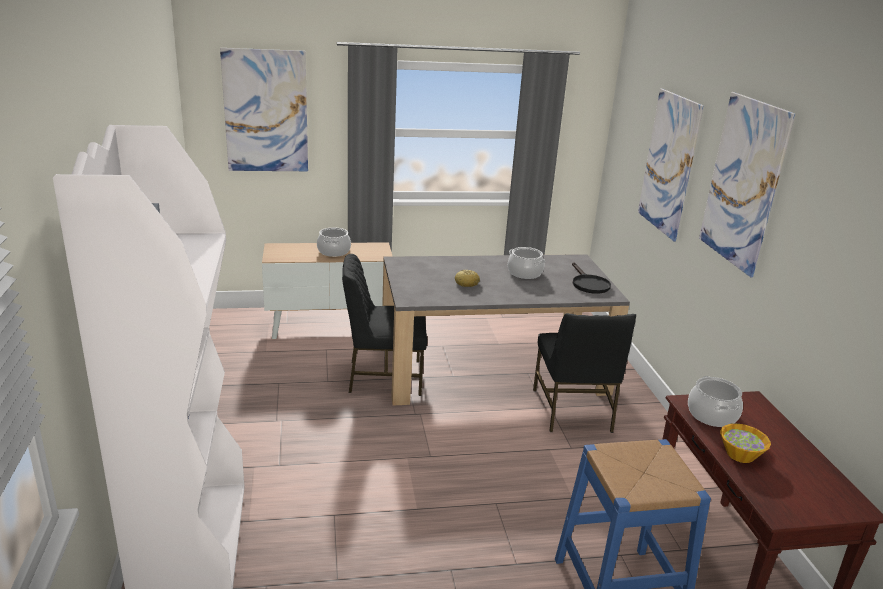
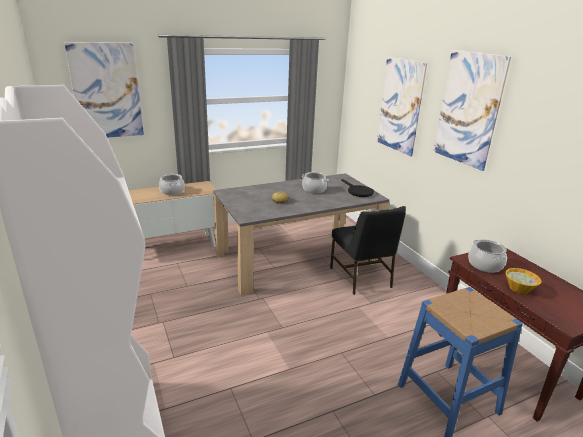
camera: 15 degrees left, 0 degrees up
(383, 377) = (226, 276): black chair -> none

